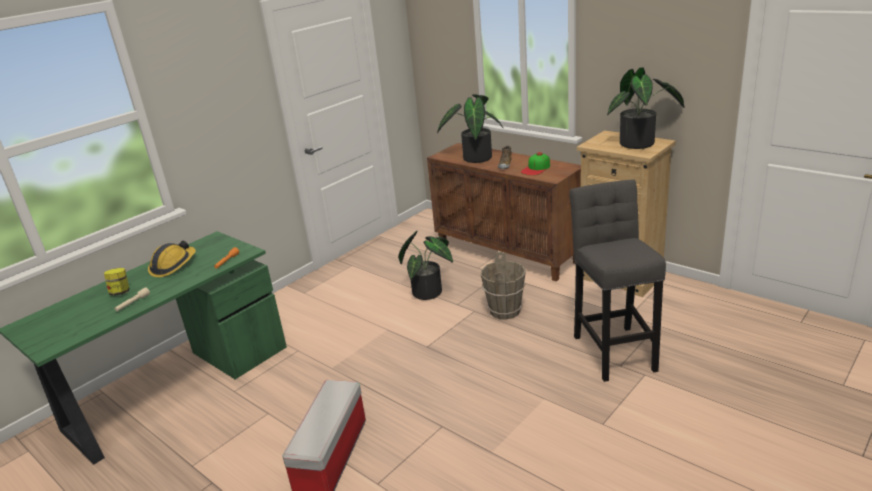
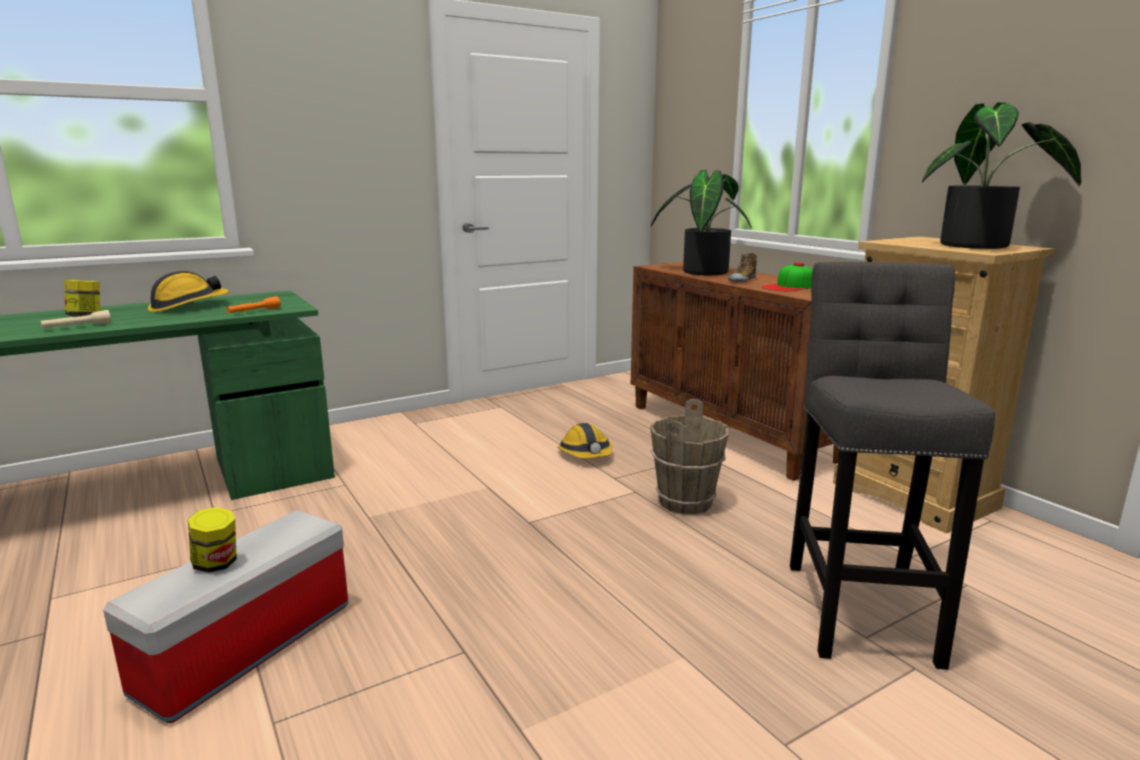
camera: 15 degrees right, 10 degrees down
(317, 420) = (216, 564): none -> jar
(430, 291) = (586, 454): potted plant -> hard hat

